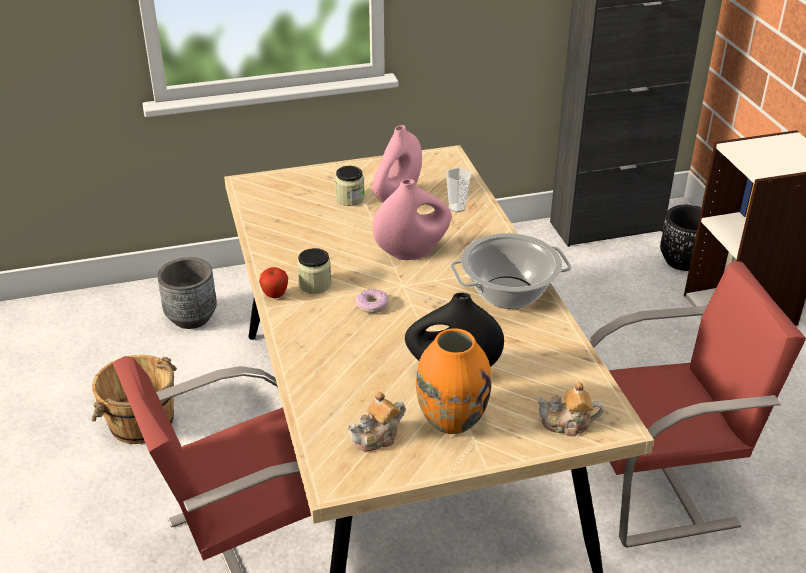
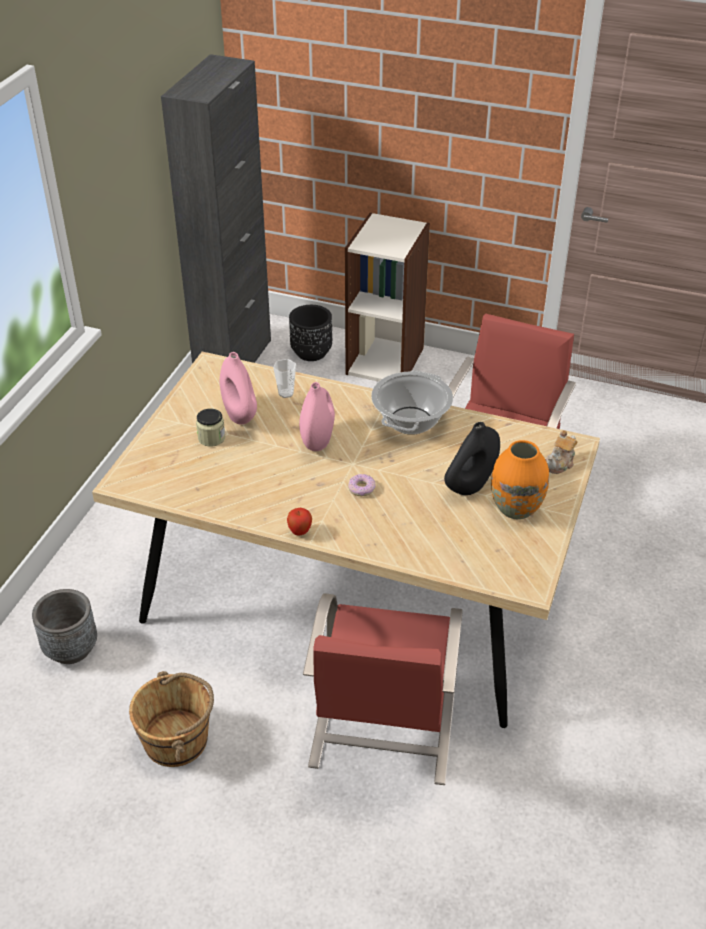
camera: 55 degrees left, 5 degrees up
(315, 284) = (307, 505): jar -> none
(377, 437) = (504, 549): teapot -> none

